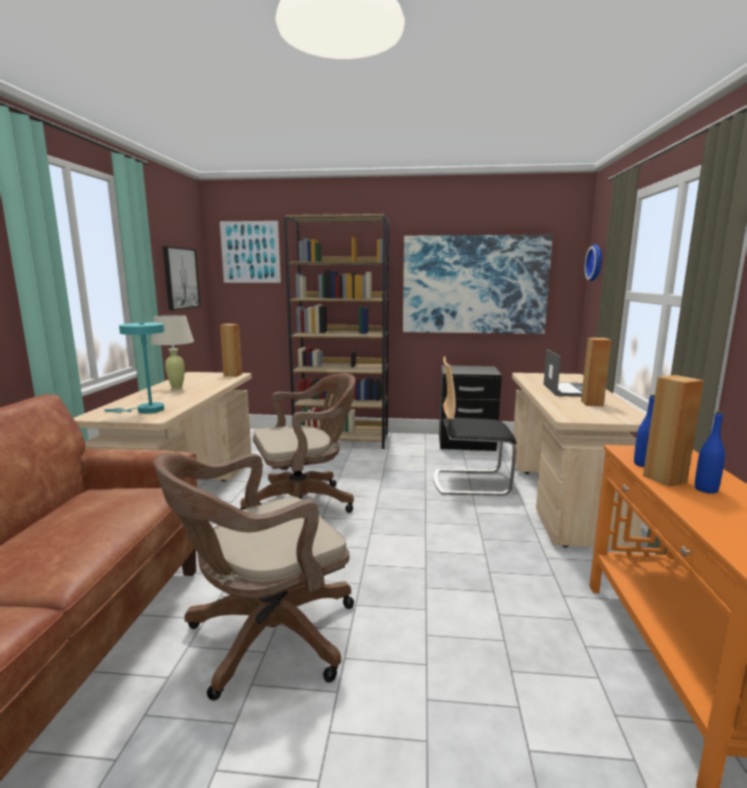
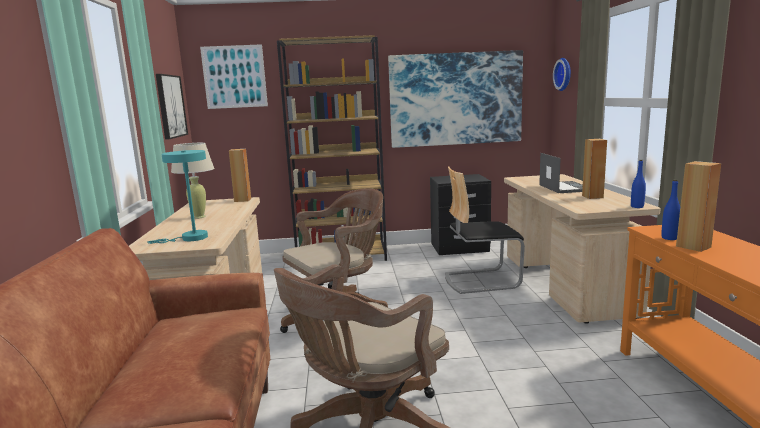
camera: 10 degrees left, 0 degrees up
(706, 489) = (728, 251): blue bottle -> blue bottle (637, 207)

